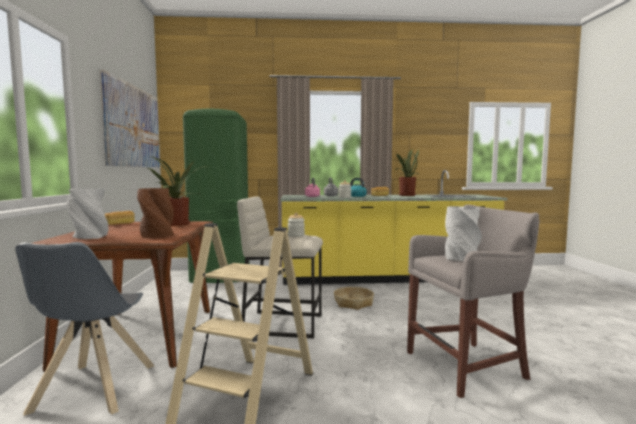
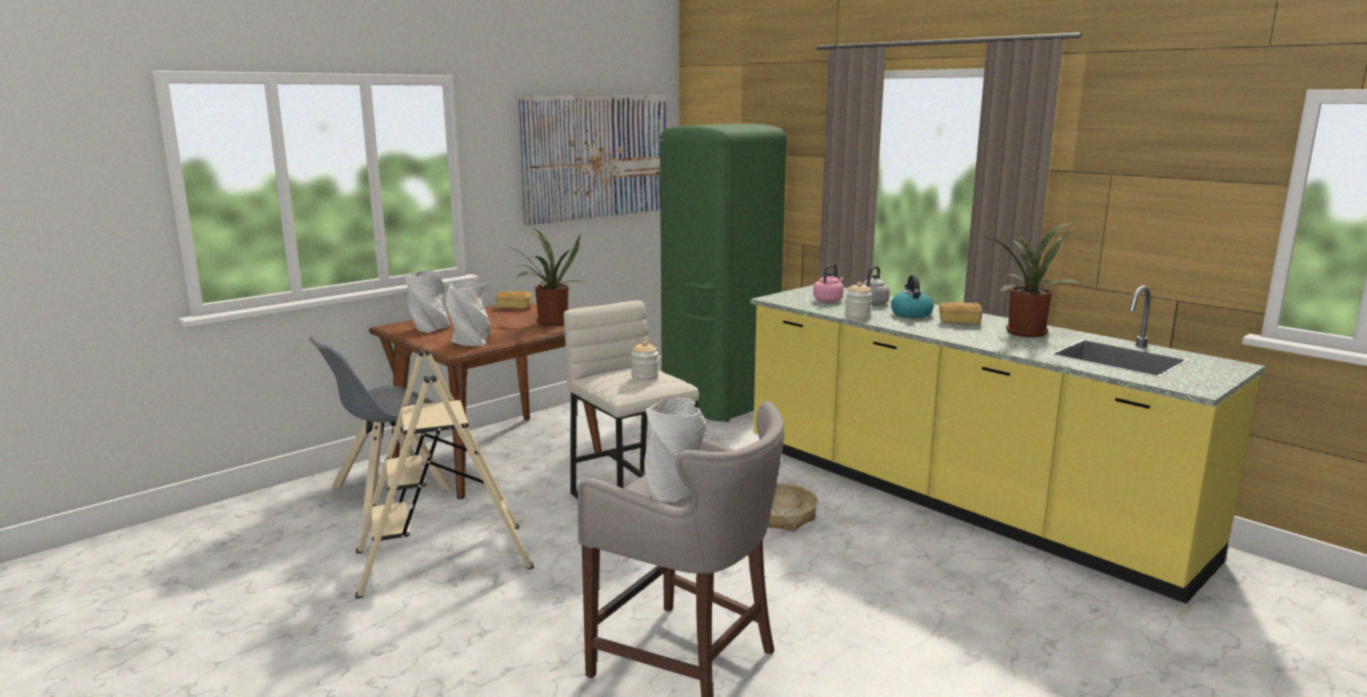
camera: 50 degrees right, 10 degrees up
(158, 236) = (470, 342): brown vase -> grey vase

